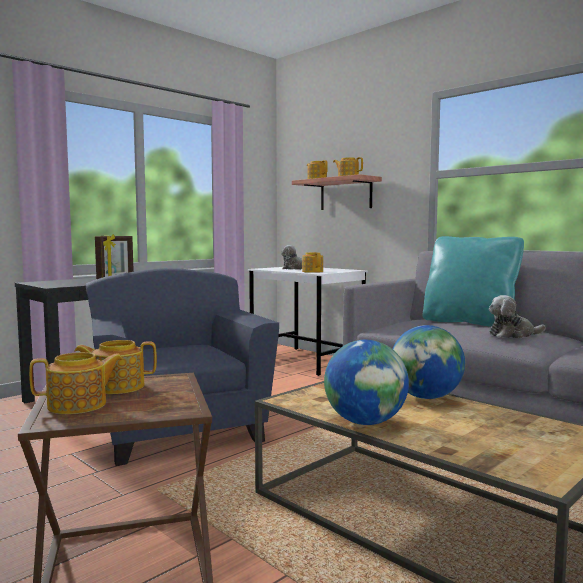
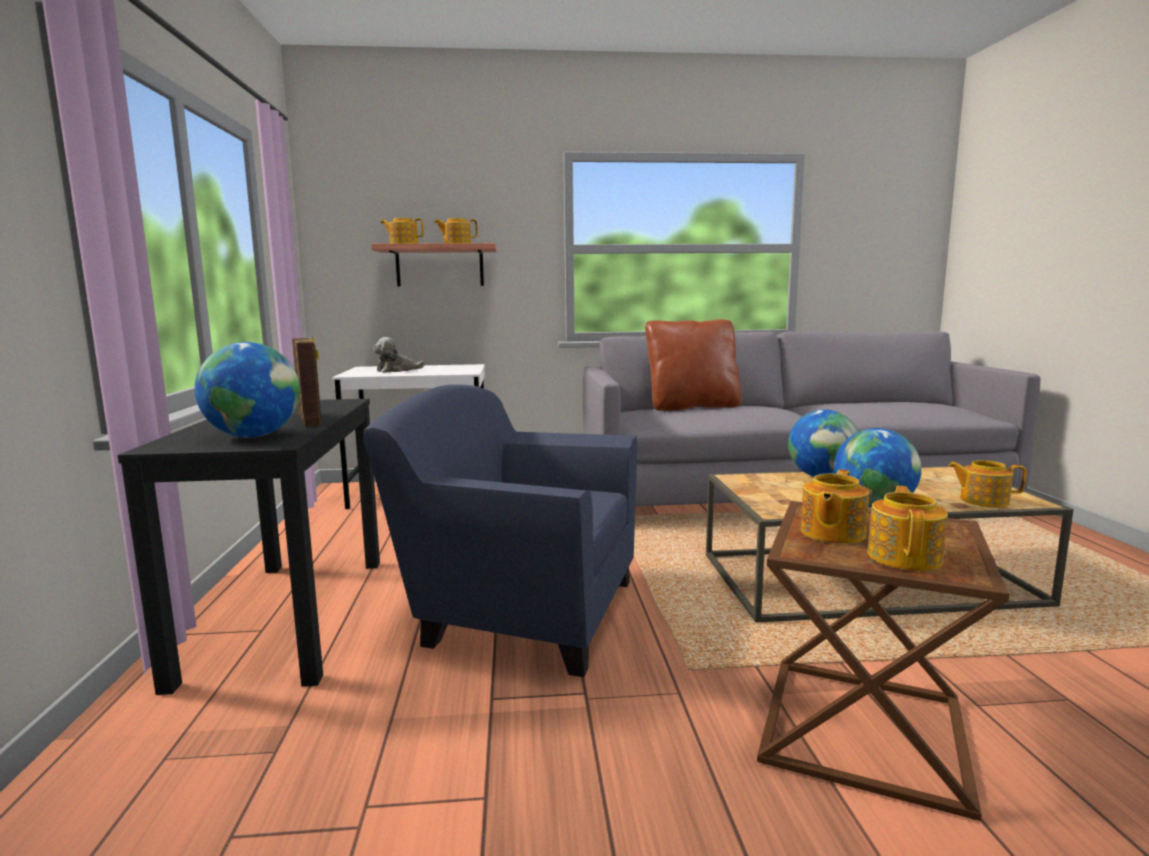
camera: 50 degrees left, 5 degrees up
(67, 283) = (254, 436): none -> globe
(312, 271) = (446, 372): teapot -> teapot (982, 500)
(469, 322) = (692, 407): turquoise pillow -> brown pillow
(513, 335) = (770, 411): plush toy -> none

